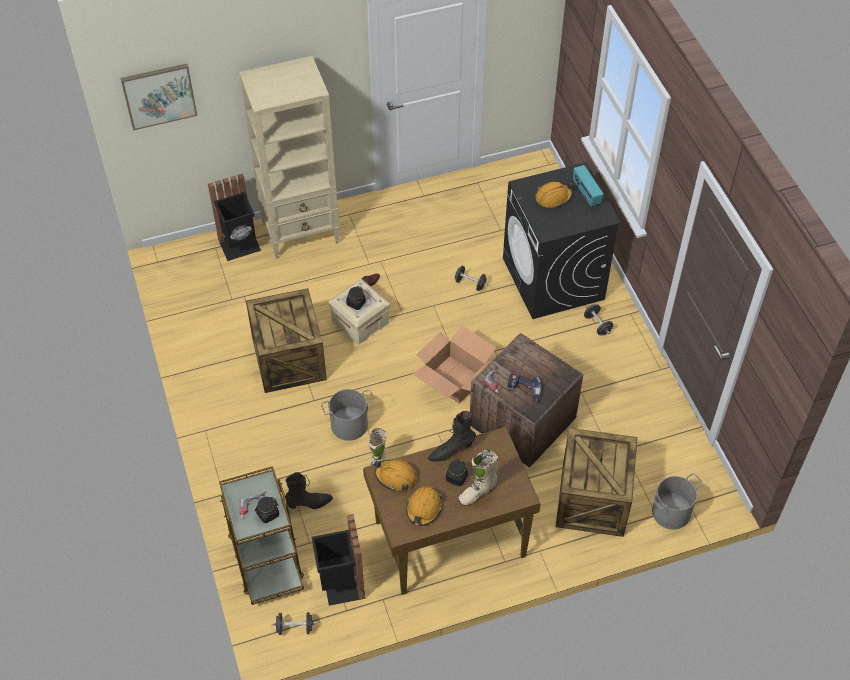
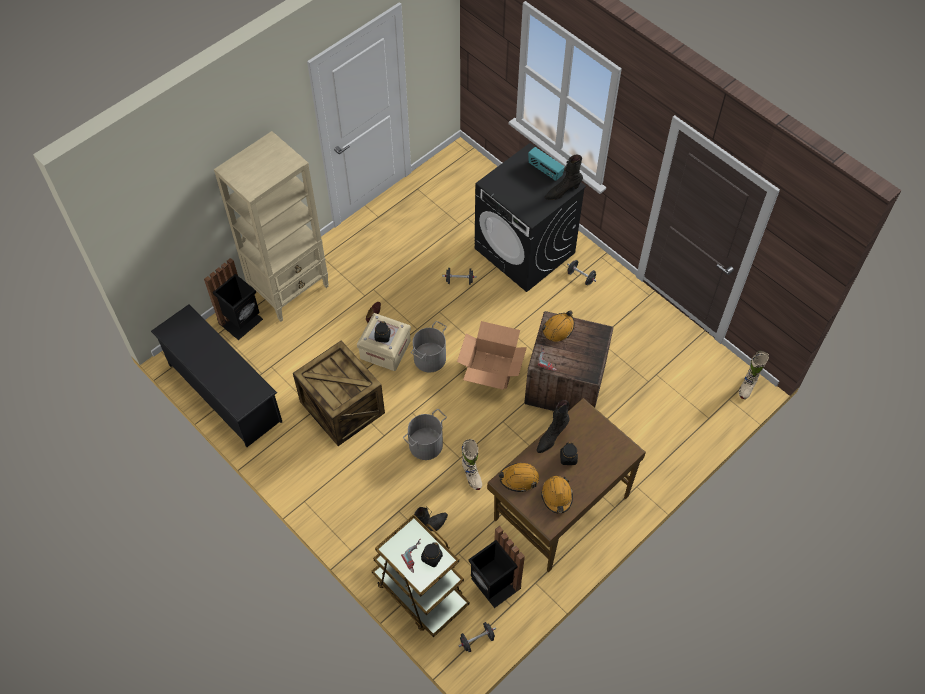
camera: 25 degrees left, 5 degrees up
(159, 95) = (147, 217): picture -> none
(188, 303) = (224, 392): none -> black shoe rack
(477, 492) = (592, 464): beige boot -> beige boot (747, 386)
(524, 390) = (574, 360): power drill -> none
(553, 197) = (520, 184): orange hard hat -> orange hard hat (558, 329)
(592, 219) = (562, 192): none -> black boot
(594, 499) = (655, 426): crate -> none
(670, 511) = (718, 411): grey bucket -> grey bucket (429, 358)

